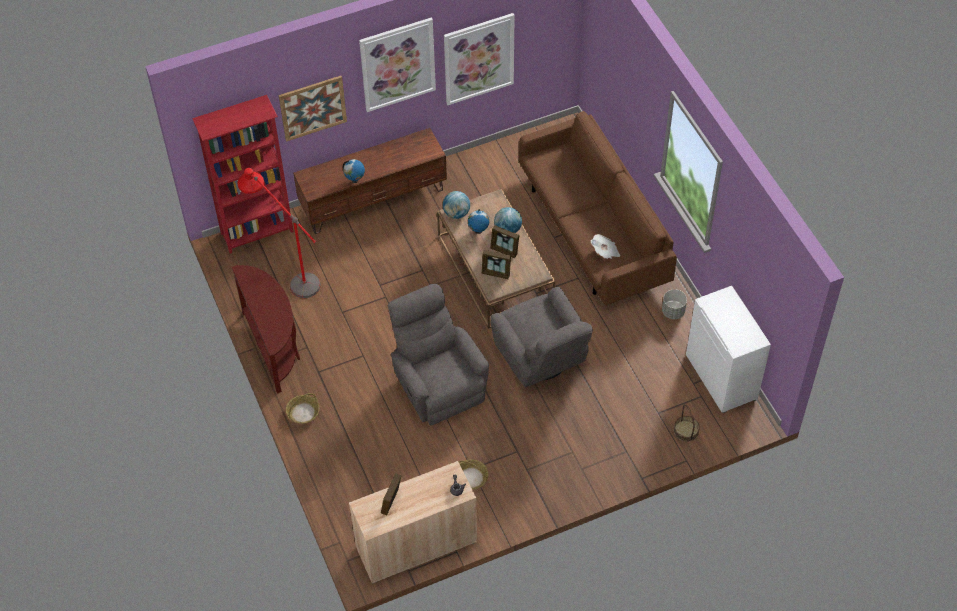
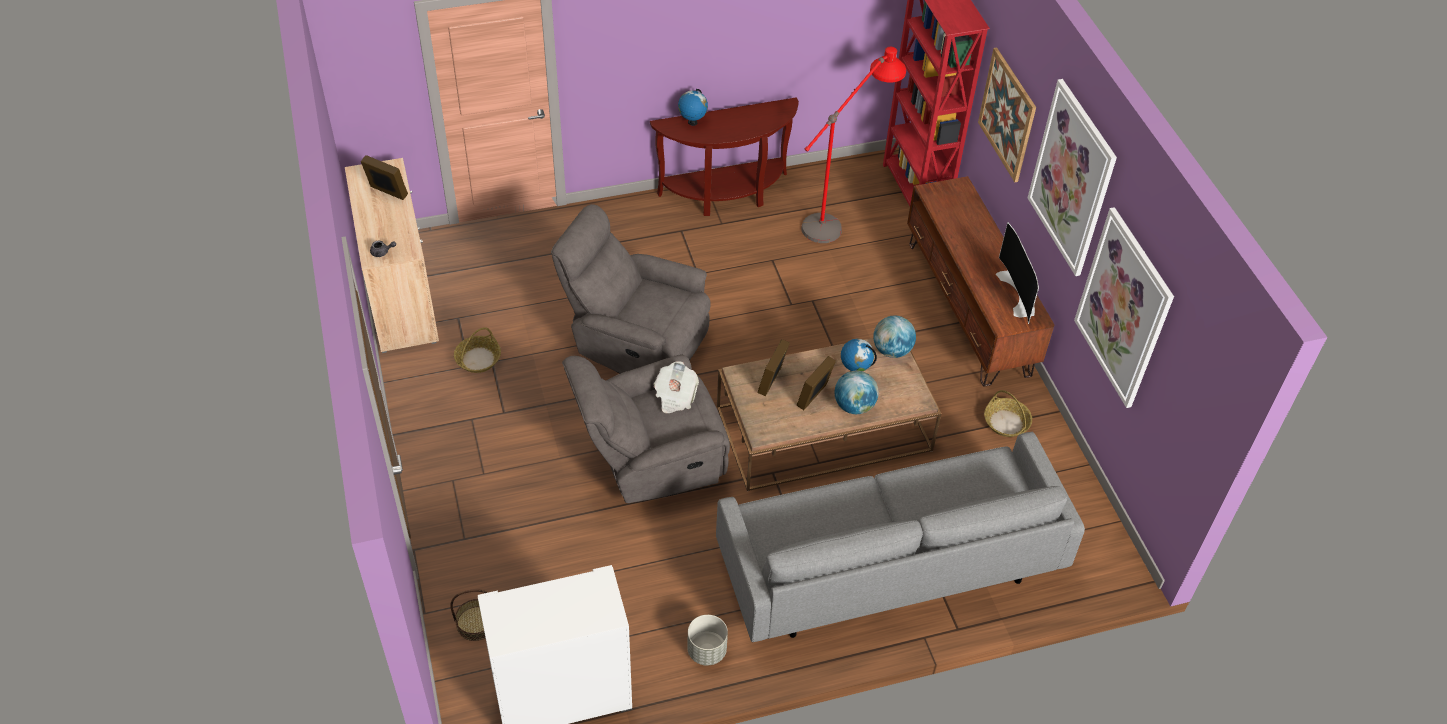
camera: 95 degrees right, 5 degrees down
(303, 412) = (623, 213): basket -> basket (1006, 422)
(355, 180) = (950, 234): globe -> globe (692, 122)
(405, 144) = (1018, 293): none -> television
(437, 383) = (635, 342): grey armchair -> grey armchair turned 135 degrees counterclockwise
(591, 231) = (888, 564): brown sofa -> grey sofa
(605, 252) = (793, 524): newspaper -> newspaper (675, 396)

